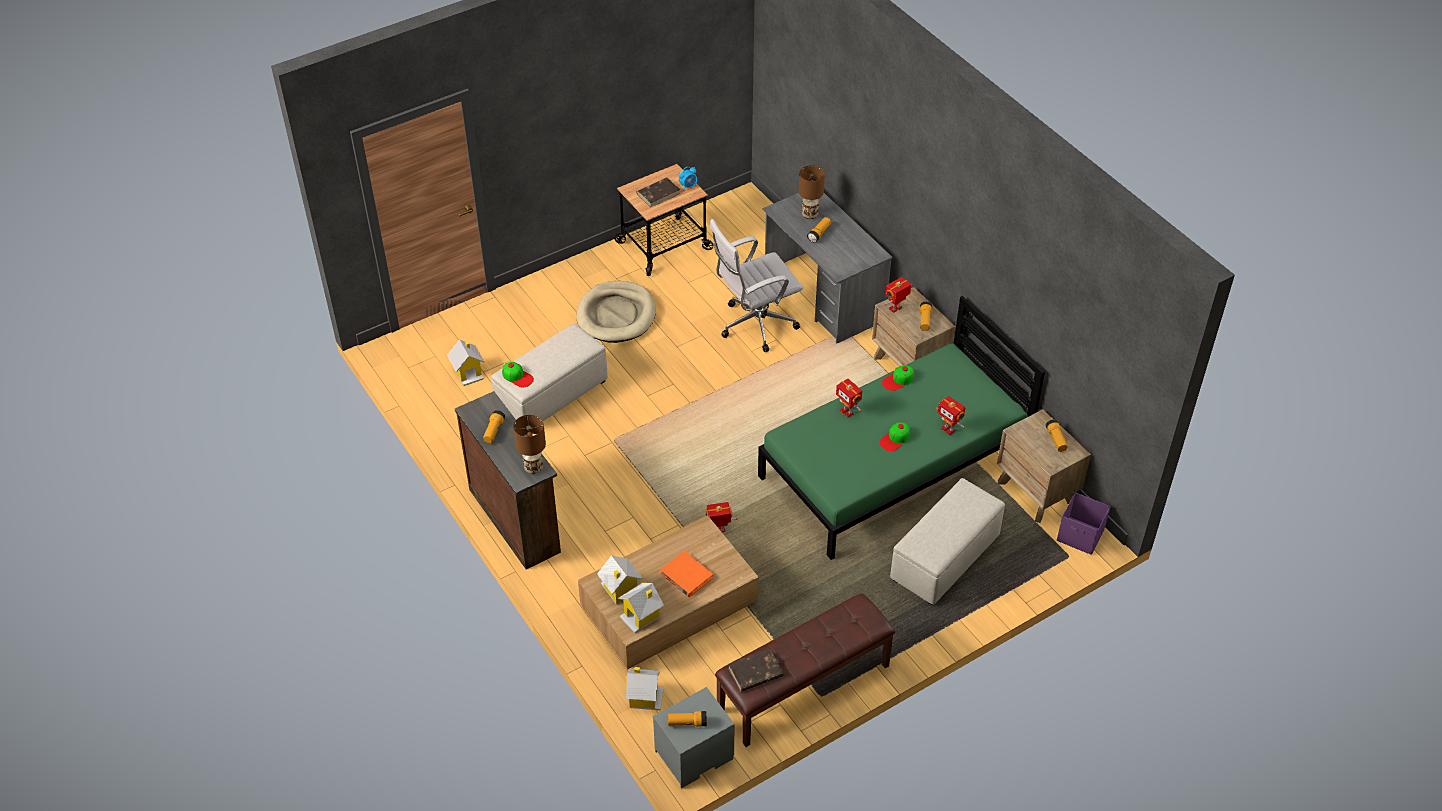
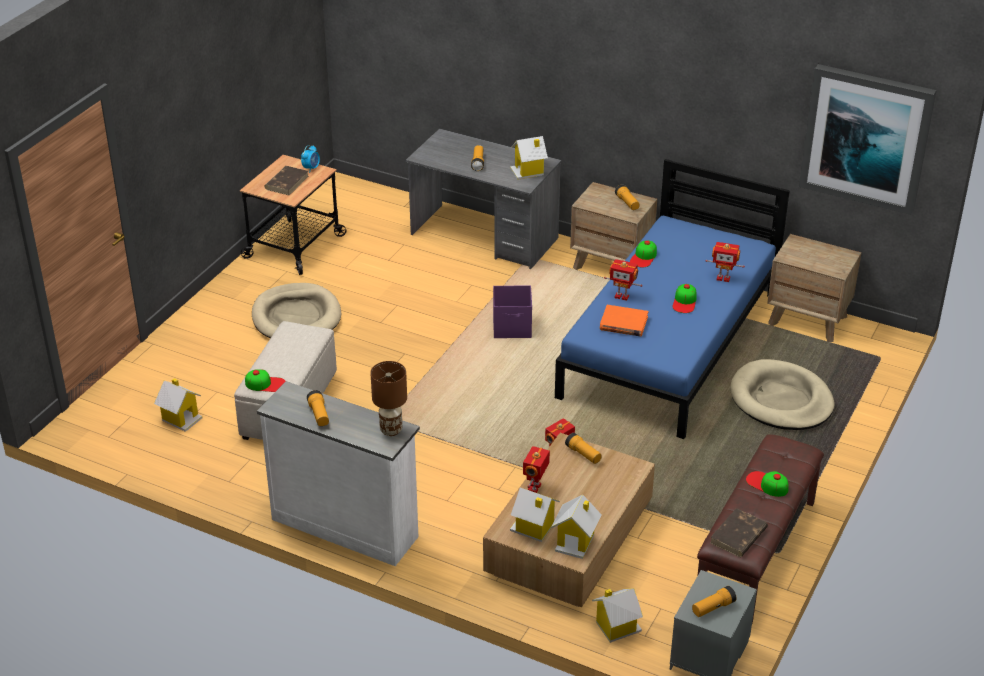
camera: 30 degrees left, 10 degrees down
(515, 519) = (345, 526): brown dresser -> white dresser
(686, 576) = (587, 490): orange book -> orange book (623, 323)
(754, 325) = (440, 281): white office chair -> none
(810, 215) = (455, 151): brown table lamp -> none
(817, 638) = (767, 484): none -> cap
(854, 259) = (528, 171): none -> toy house
(894, 466) = (670, 345): green bed -> blue bed
(896, 309) = (593, 202): toy robot -> toy robot (535, 488)
(944, 559) = (781, 400): beige ottoman -> beige dog bed
(1056, 440) = (823, 252): flashlight -> flashlight (583, 454)
(1080, 536) = (875, 339): purple storage box -> purple storage box (512, 328)
(1104, 357) = (866, 138): none -> picture

